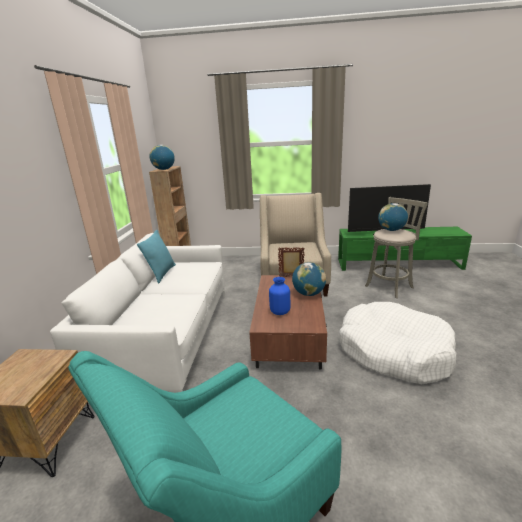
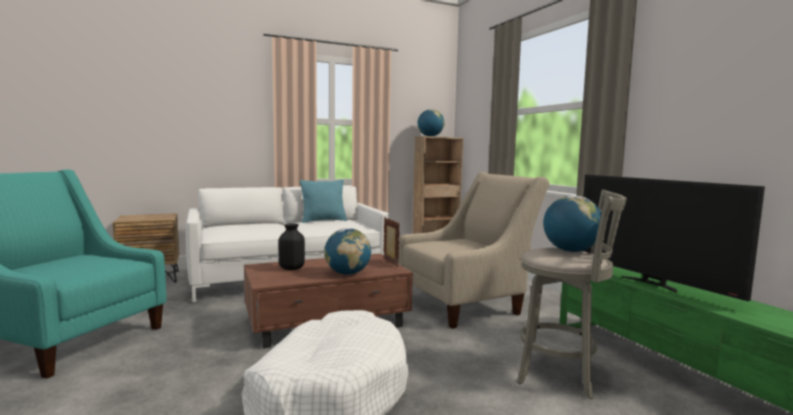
camera: 60 degrees right, 15 degrees down
(280, 312) = (292, 268): blue vase -> black vase

